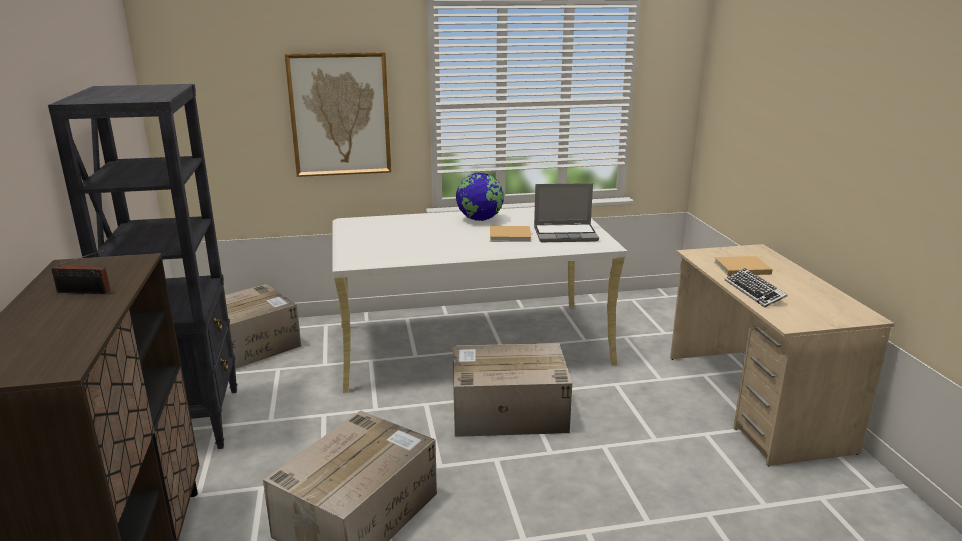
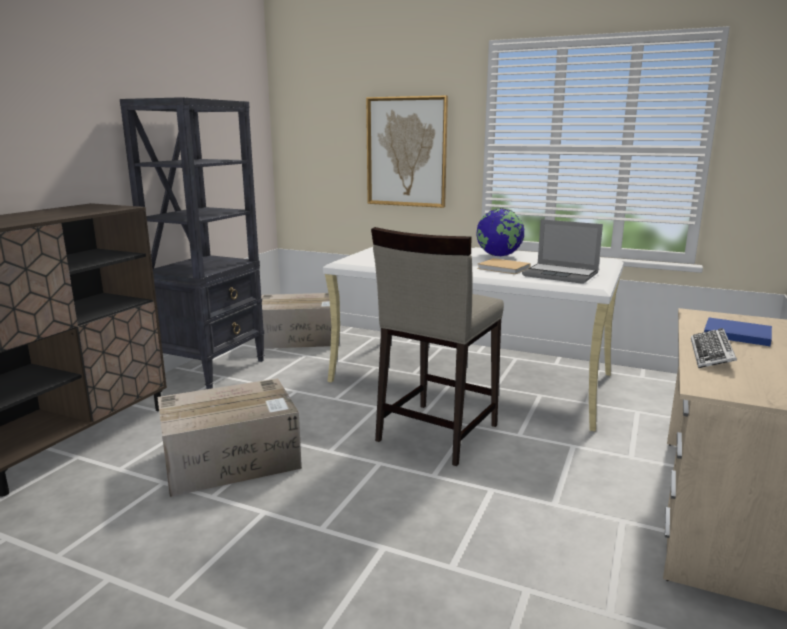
camera: 35 degrees right, 5 degrees down
(86, 292) = (60, 213): radio -> none
(506, 411) = (436, 433): cardboard box -> beige stool
(740, 268) = (734, 334): beige book -> blue book

